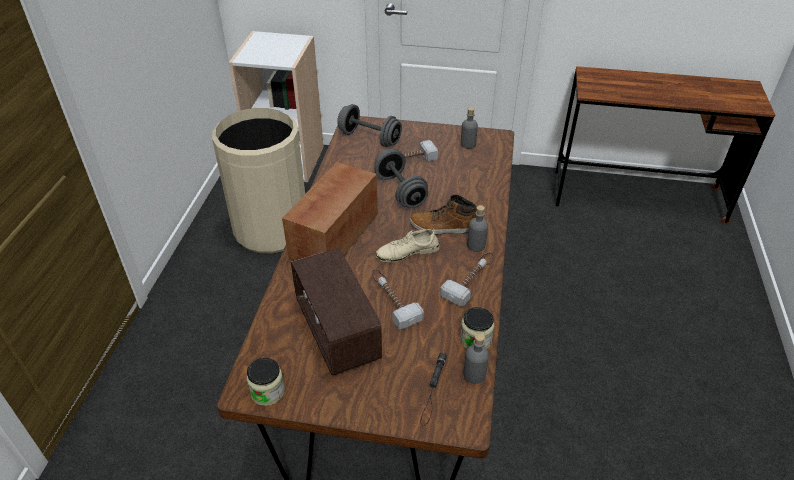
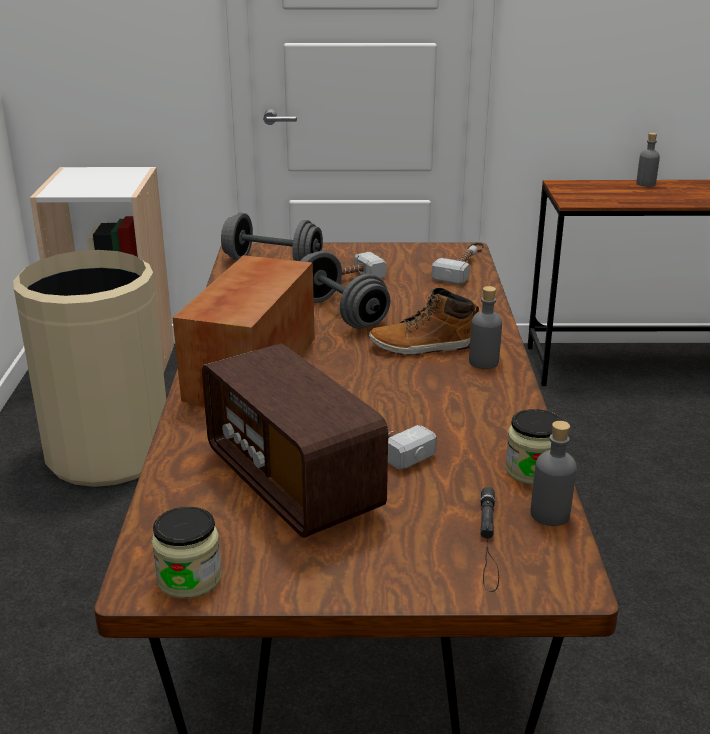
camera: 10 degrees left, 15 degrees down
(407, 252) = (377, 378): beige shoe -> none
(468, 144) = (424, 259): grey bottle -> grey bottle (645, 184)
(471, 280) = (492, 401): hammer -> hammer (463, 267)

